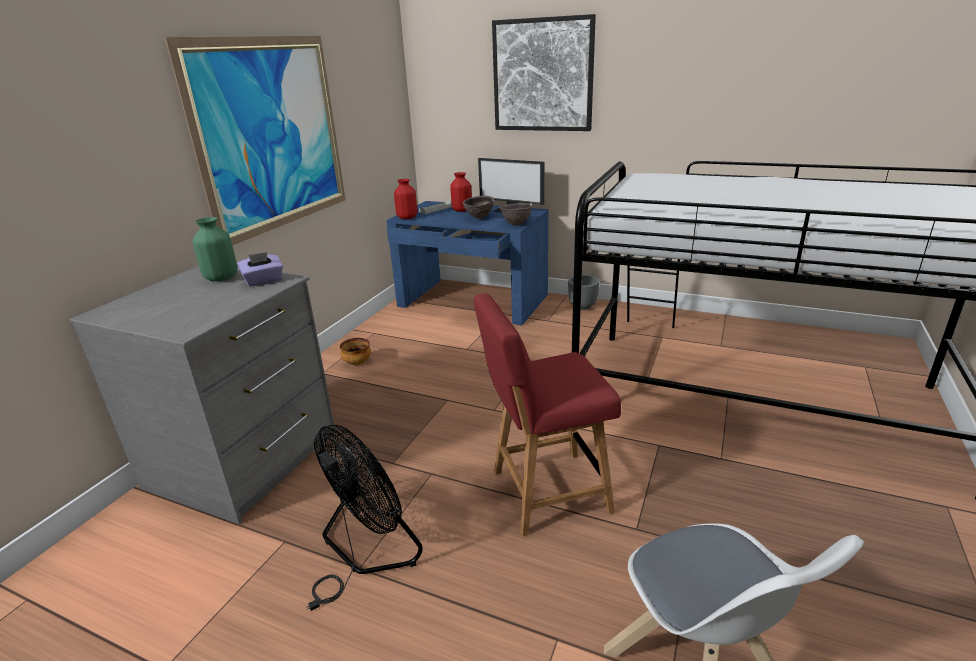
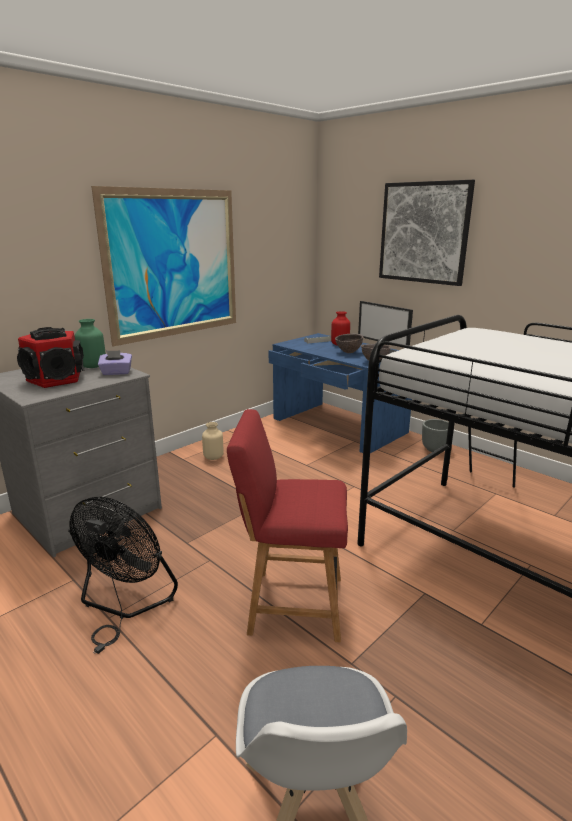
camera: 20 degrees right, 5 degrees down
(190, 302) = (56, 379): none -> speaker
(357, 363) = (213, 457): bowl -> beige vase
(359, 548) = (118, 602): black fan -> black fan turned 45 degrees counterclockwise
(407, 217) = (290, 344): red vase -> none

